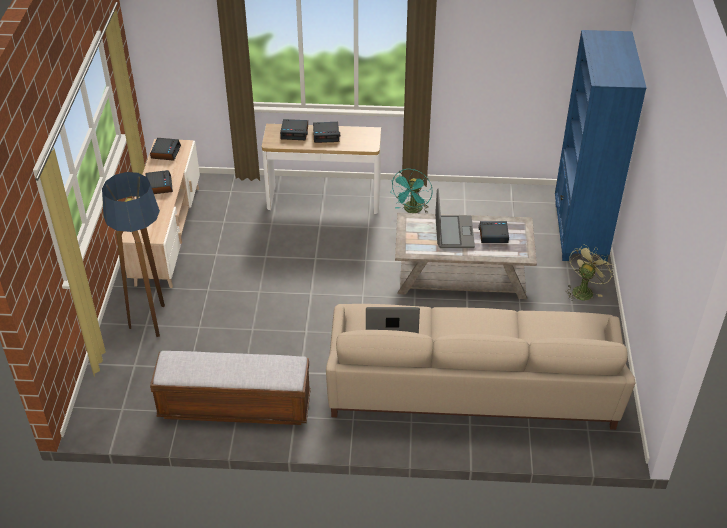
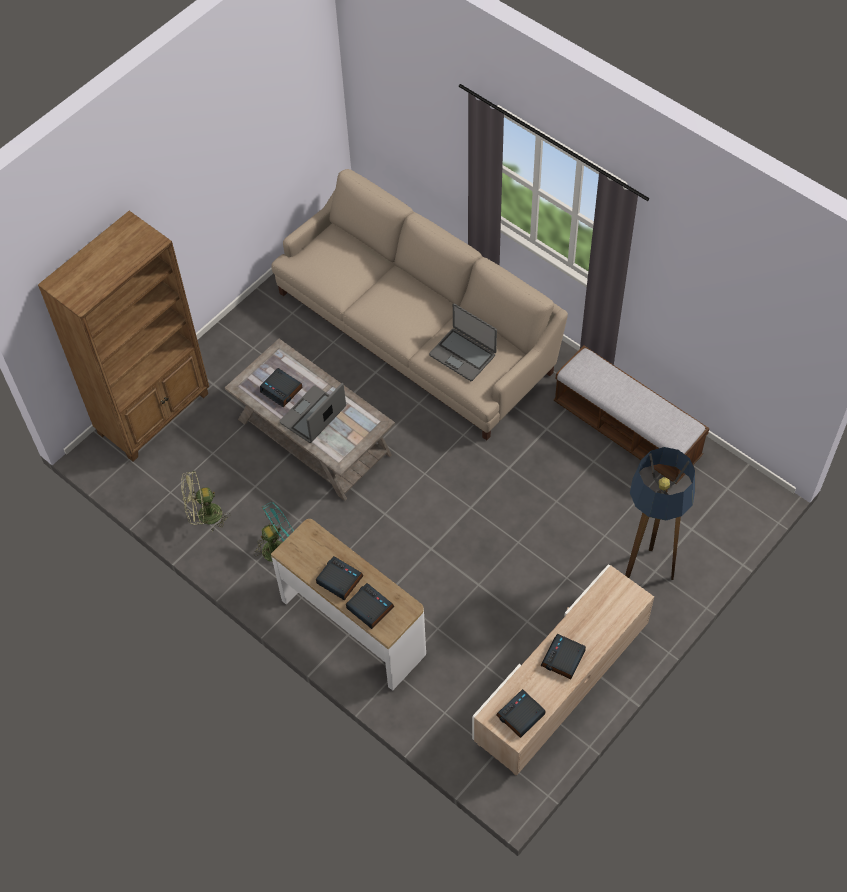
camera: 140 degrees left, 15 degrees up
(579, 232) = (155, 413): blue bookcase -> brown bookcase
(584, 290) = (227, 353): green fan -> green fan (204, 516)

